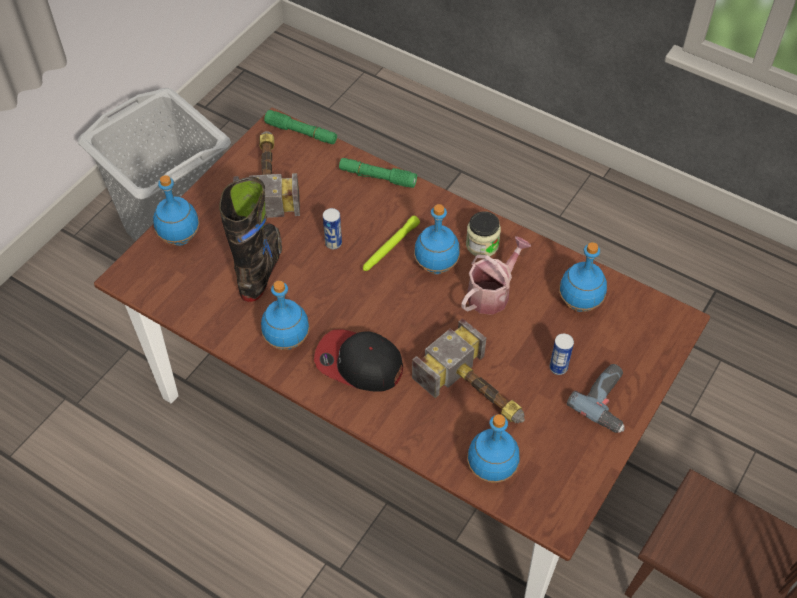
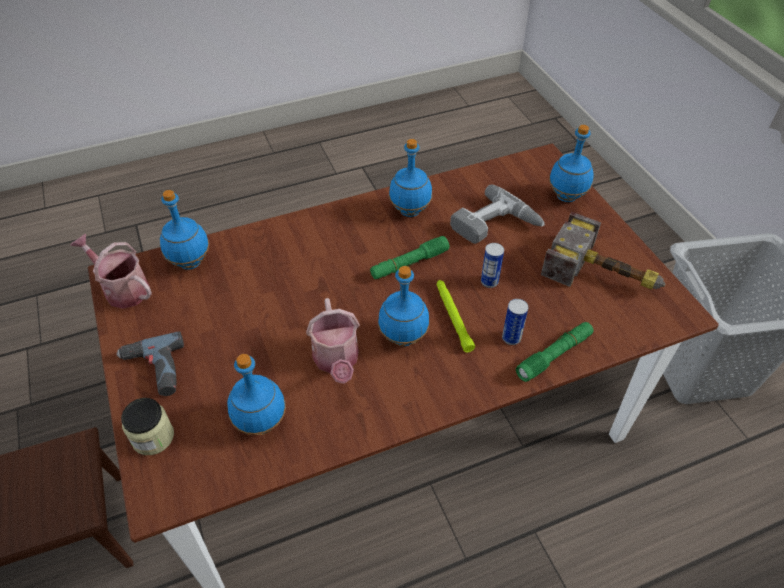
camera: 125 degrees right, 5 degrees down
(260, 268) = (496, 226): black boot -> power drill
(301, 133) = (661, 327): green flashlight -> green flashlight (409, 263)
(358, 363) = (352, 238): cap -> none
(478, 393) = (255, 291): hammer -> none
(482, 245) = (398, 388): jar -> jar (153, 437)
(558, 367) = (219, 358): can -> can (511, 338)
(565, 499) = (122, 289): none -> watering can

